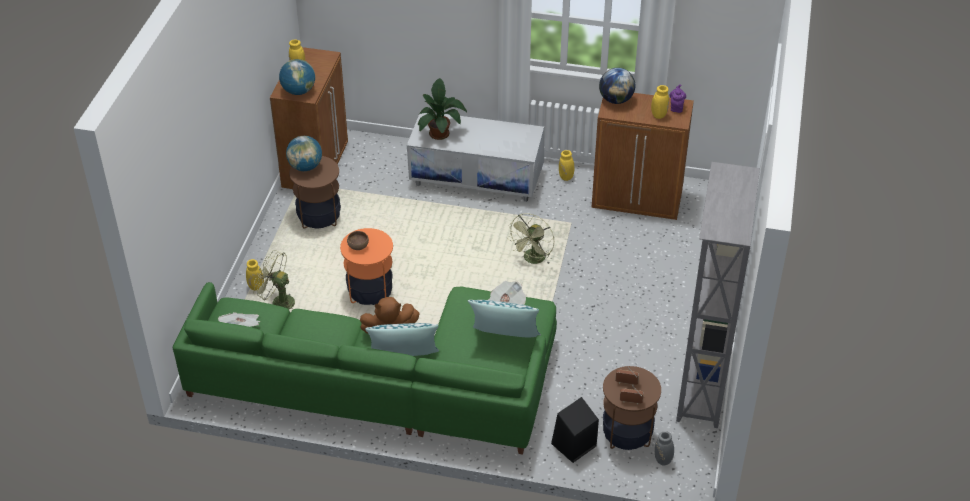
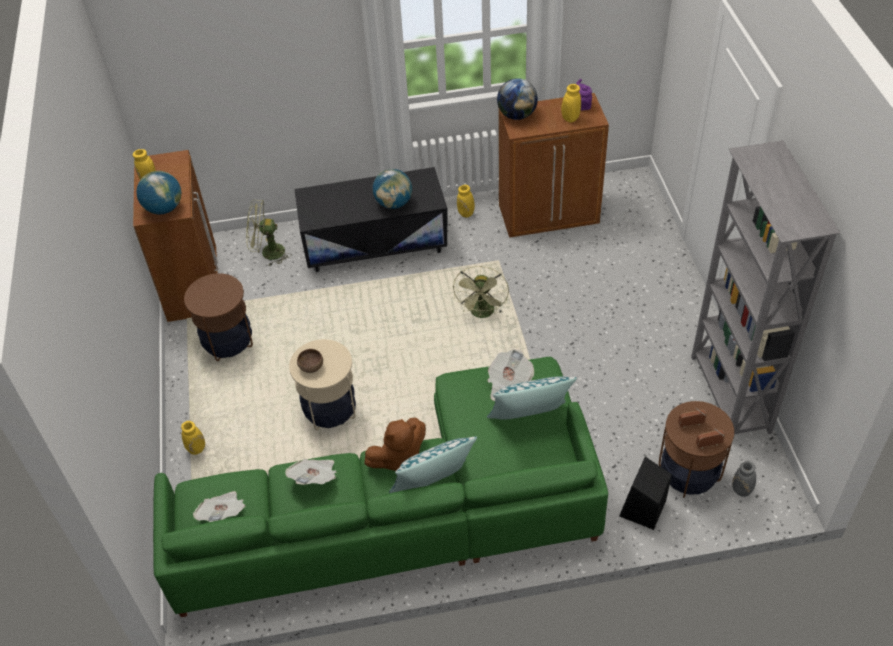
camera: 20 degrees left, 5 degrees up
(278, 302) = (231, 459): green fan -> green fan (267, 253)
(305, 167) = (201, 293): globe -> globe (394, 203)
(320, 326) = (315, 478): none -> newspaper
(370, 293) = (330, 410): orange side table -> beige side table
(440, 132) = (329, 206): potted plant -> none
(477, 179) = (376, 244): white tv stand -> black tv stand

